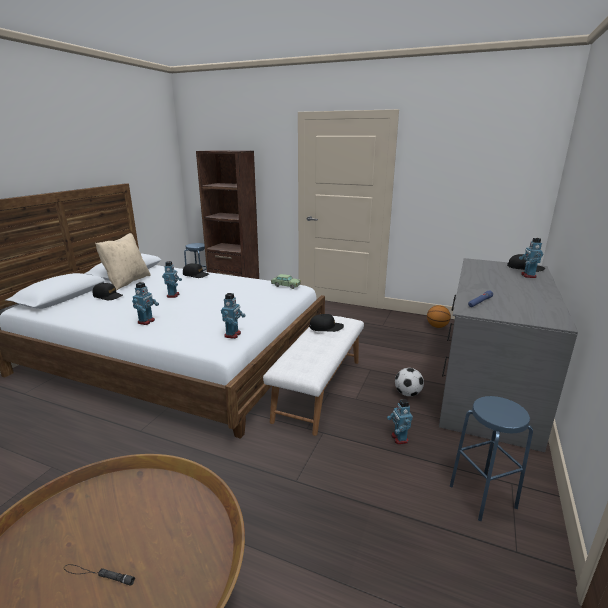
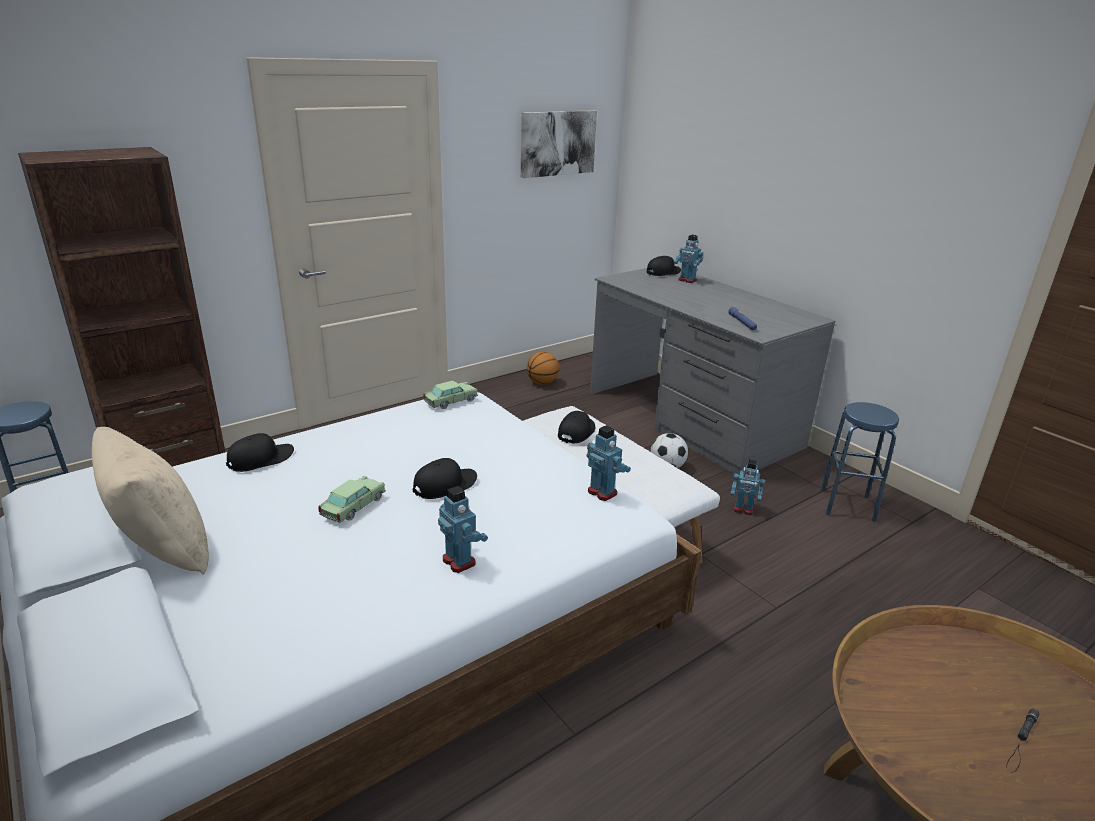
camera: 60 degrees left, 5 degrees up
(108, 296) = (232, 590): black cap -> black cap (445, 485)
(173, 295) = (353, 507): toy robot -> toy car
(490, 164) = (557, 143): none -> picture

